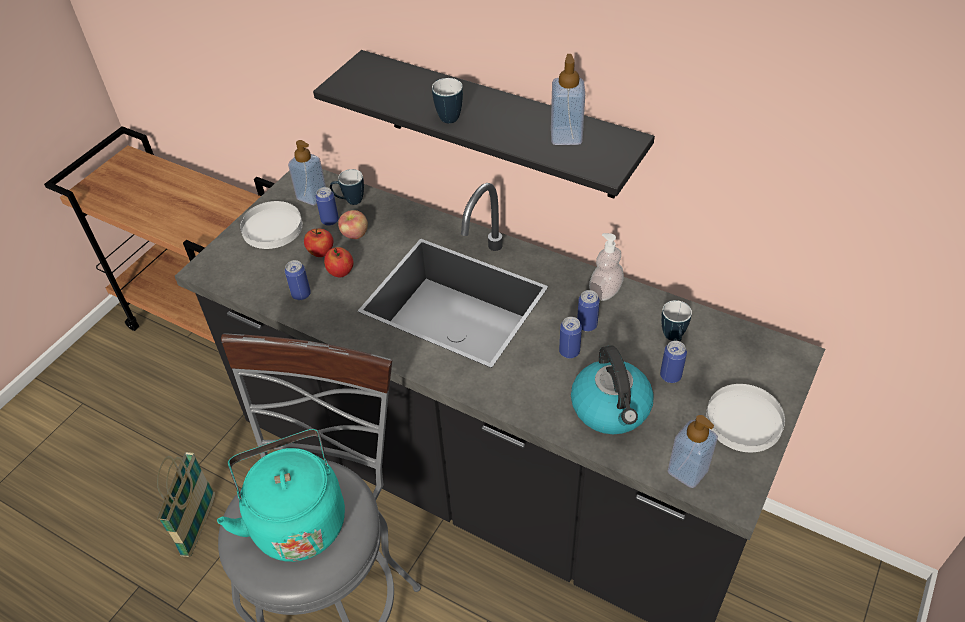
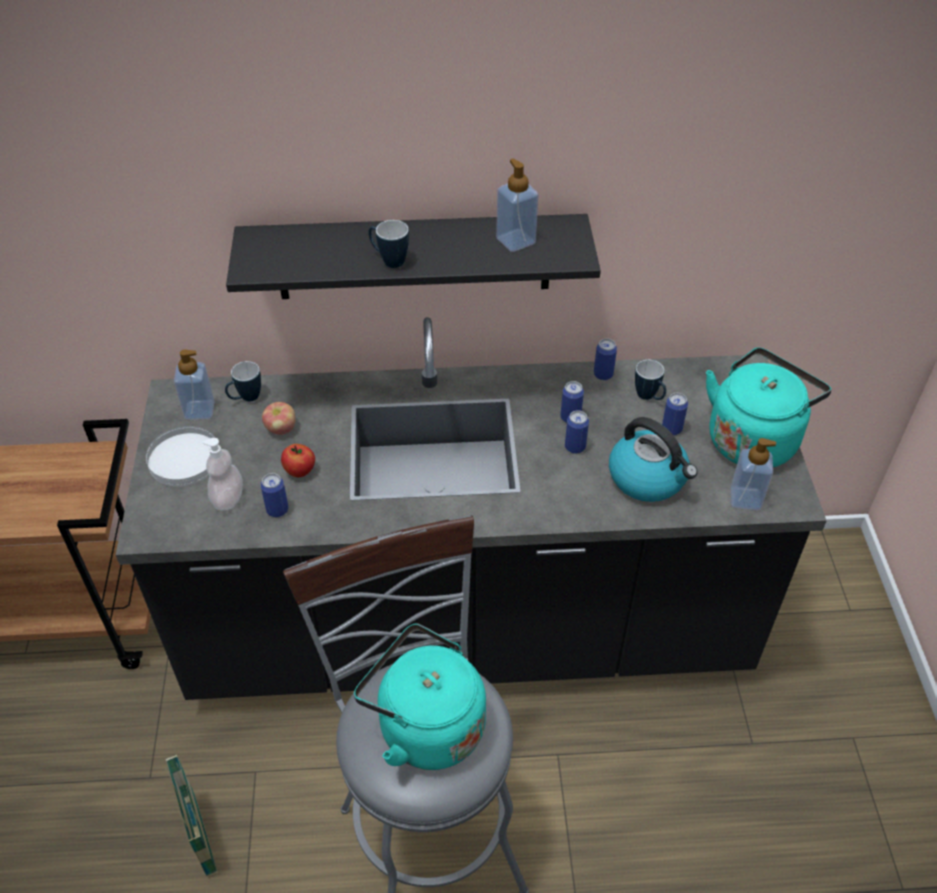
camera: 35 degrees left, 0 degrees up
(321, 252) = (261, 461): apple -> none
(330, 220) = (242, 426): can -> can (603, 374)
(605, 292) = (561, 382): soap dispenser -> soap dispenser (228, 498)
(744, 421) = (754, 438): white plate -> turquoise kettle

